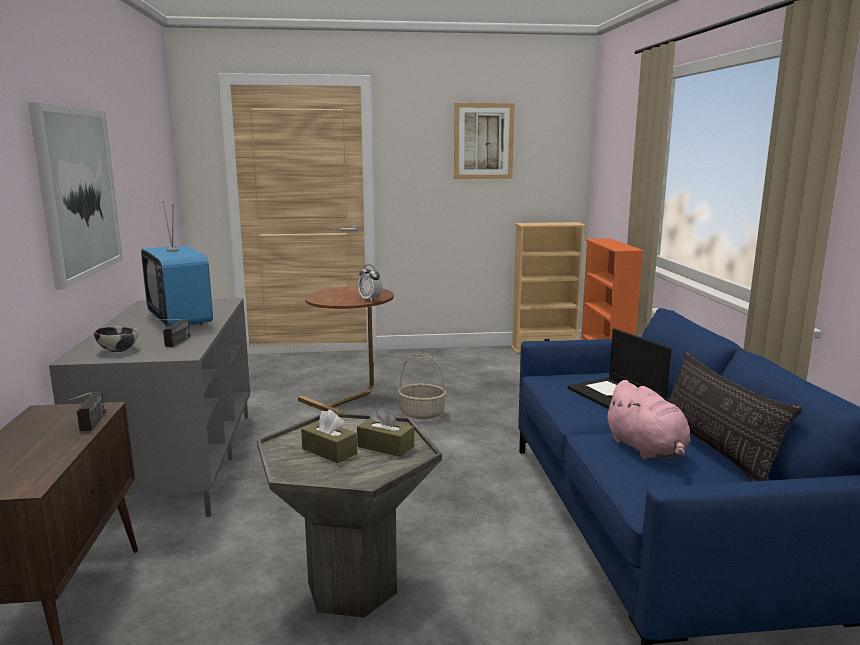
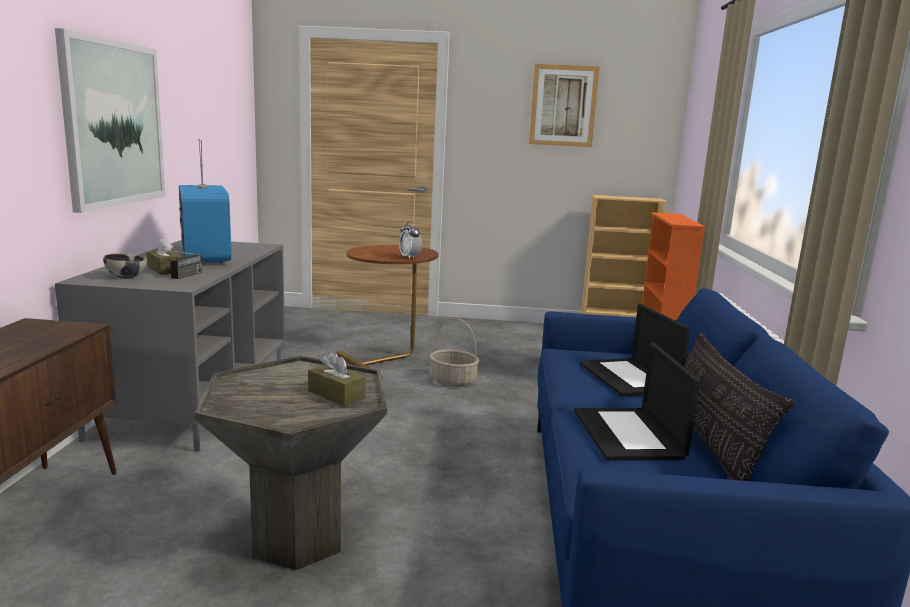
camera: 10 degrees right, 0 degrees up
(90, 426) = (60, 341): radio -> none
(329, 451) = (277, 392): brown tissue box -> brown tissue box (164, 270)
(647, 450) = (629, 434): pink plush toy -> laptop

